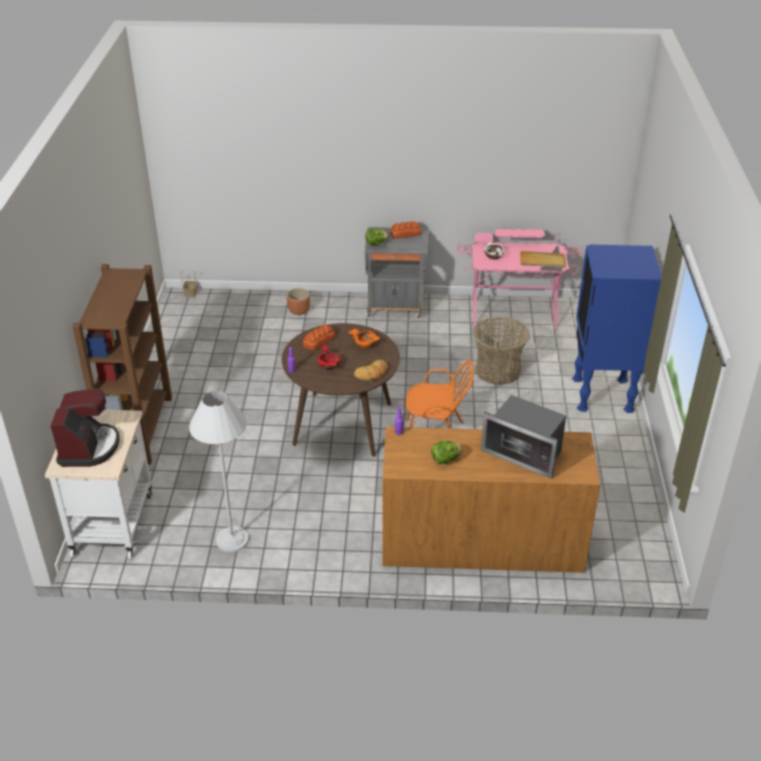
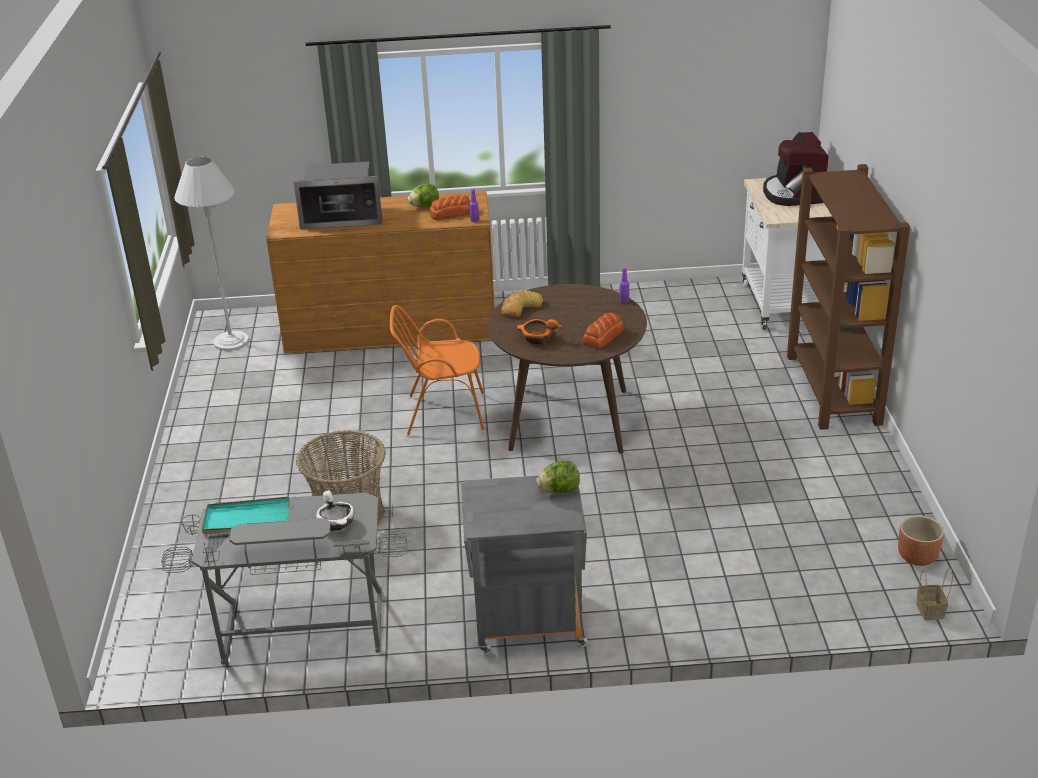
camera: 175 degrees right, 5 degrees down
(232, 539) = (651, 306): white floor lamp -> white floor lamp (231, 341)
(299, 310) = (705, 593): brown planter -> brown planter (917, 557)
(329, 365) = (578, 311): red bowl -> none
(406, 234) = (505, 518): bread -> bread (451, 213)
(514, 313) = (303, 629): pink desk -> grey desk
(524, 452) = (342, 217): microwave -> microwave turned 150 degrees clockwise
(542, 261) = (246, 519): beige tray -> turquoise tray
(601, 394) = (199, 493): blue cabinet -> none

